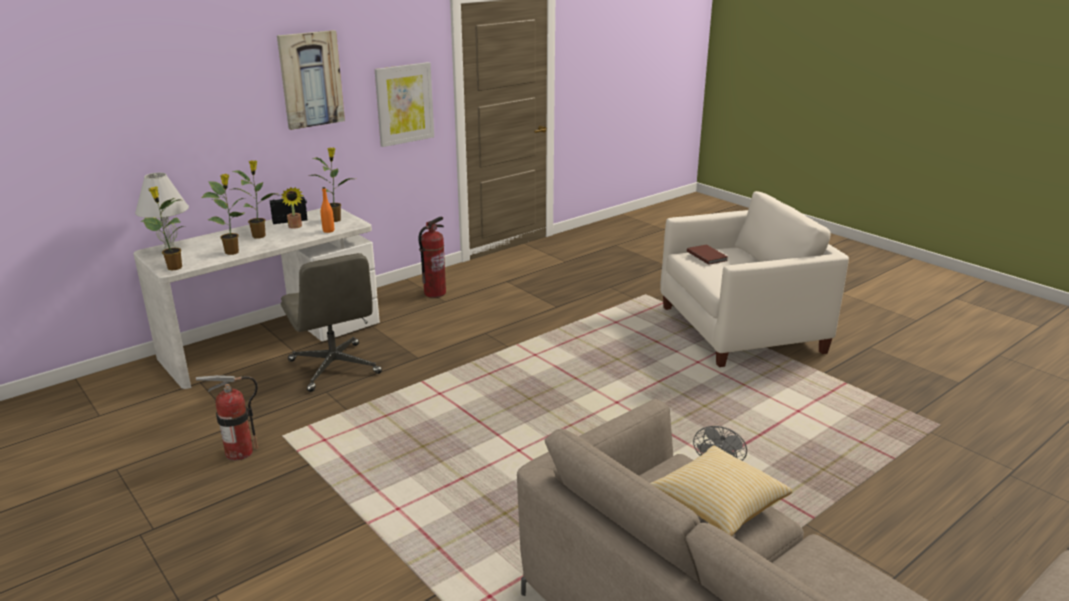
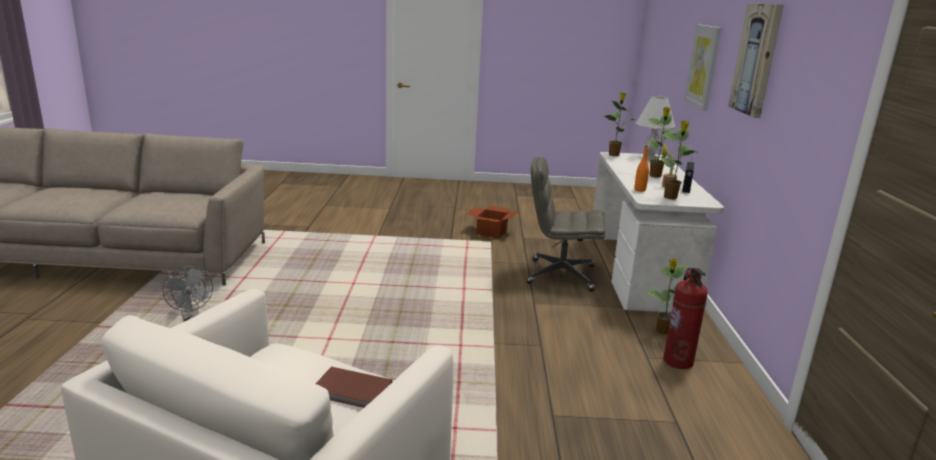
camera: 130 degrees right, 5 degrees down
(233, 252) = (625, 166): potted plant -> potted plant (662, 331)
(239, 452) = (491, 231): fire extinguisher -> cardboard box
(404, 104) = (804, 128): picture -> picture (703, 66)
(718, 504) = (153, 205): pillow -> none

